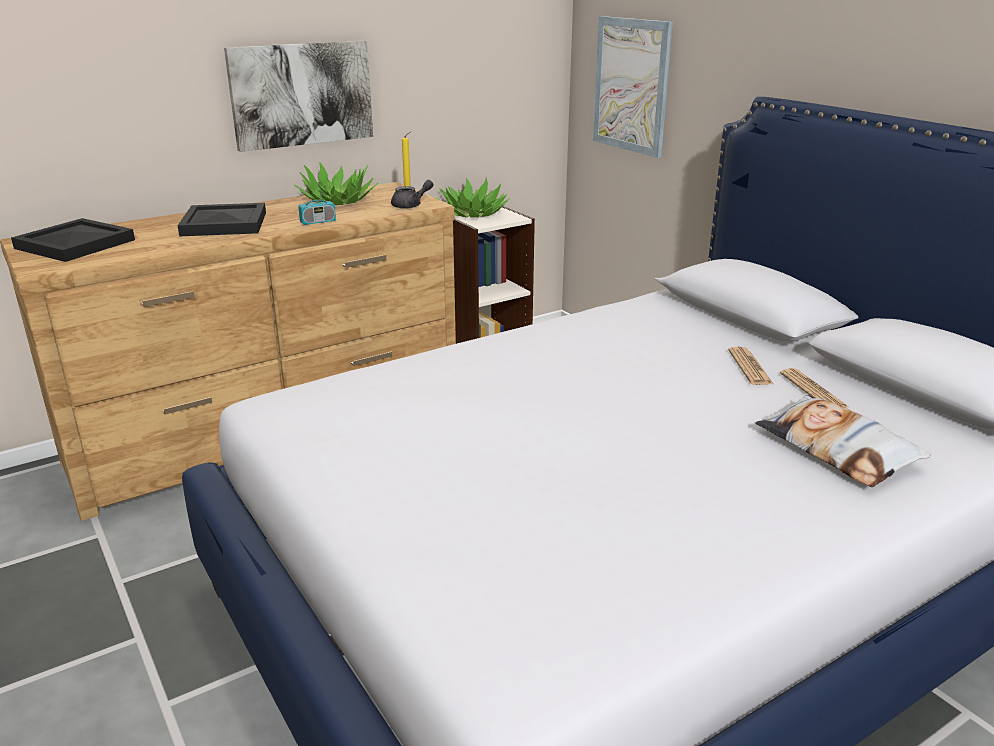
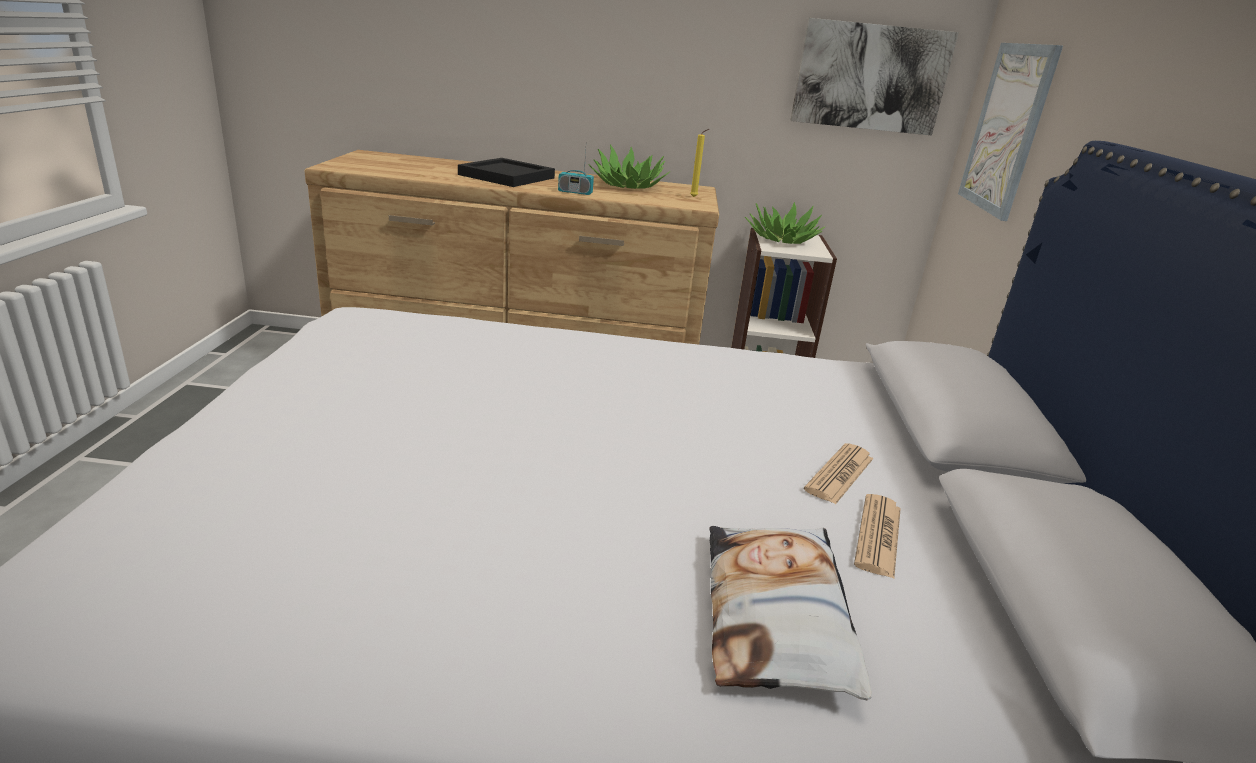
camera: 35 degrees right, 0 degrees up
(73, 244) = (385, 161): black tray -> none
(301, 94) = (634, 78): picture -> picture (870, 77)
(411, 205) = (680, 202): grey teapot -> none

